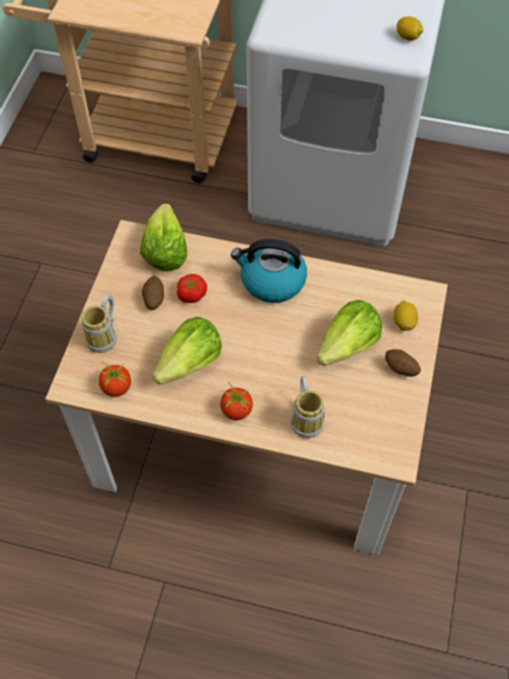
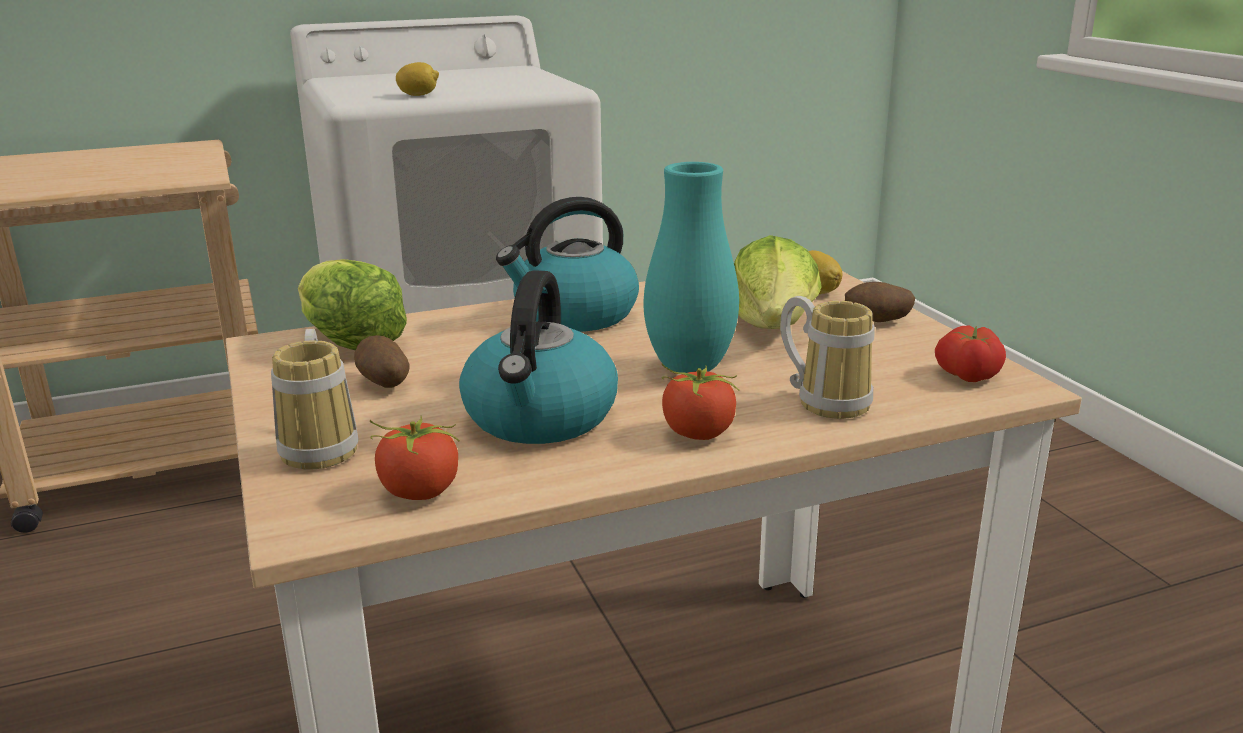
camera: 35 degrees left, 35 degrees down
(190, 363) = (540, 418): lettuce -> kettle
(191, 294) = (450, 360): tomato -> tomato (966, 375)
(278, 359) = (690, 368): none -> turquoise vase
(408, 37) = (544, 82): lemon -> lemon (418, 95)

